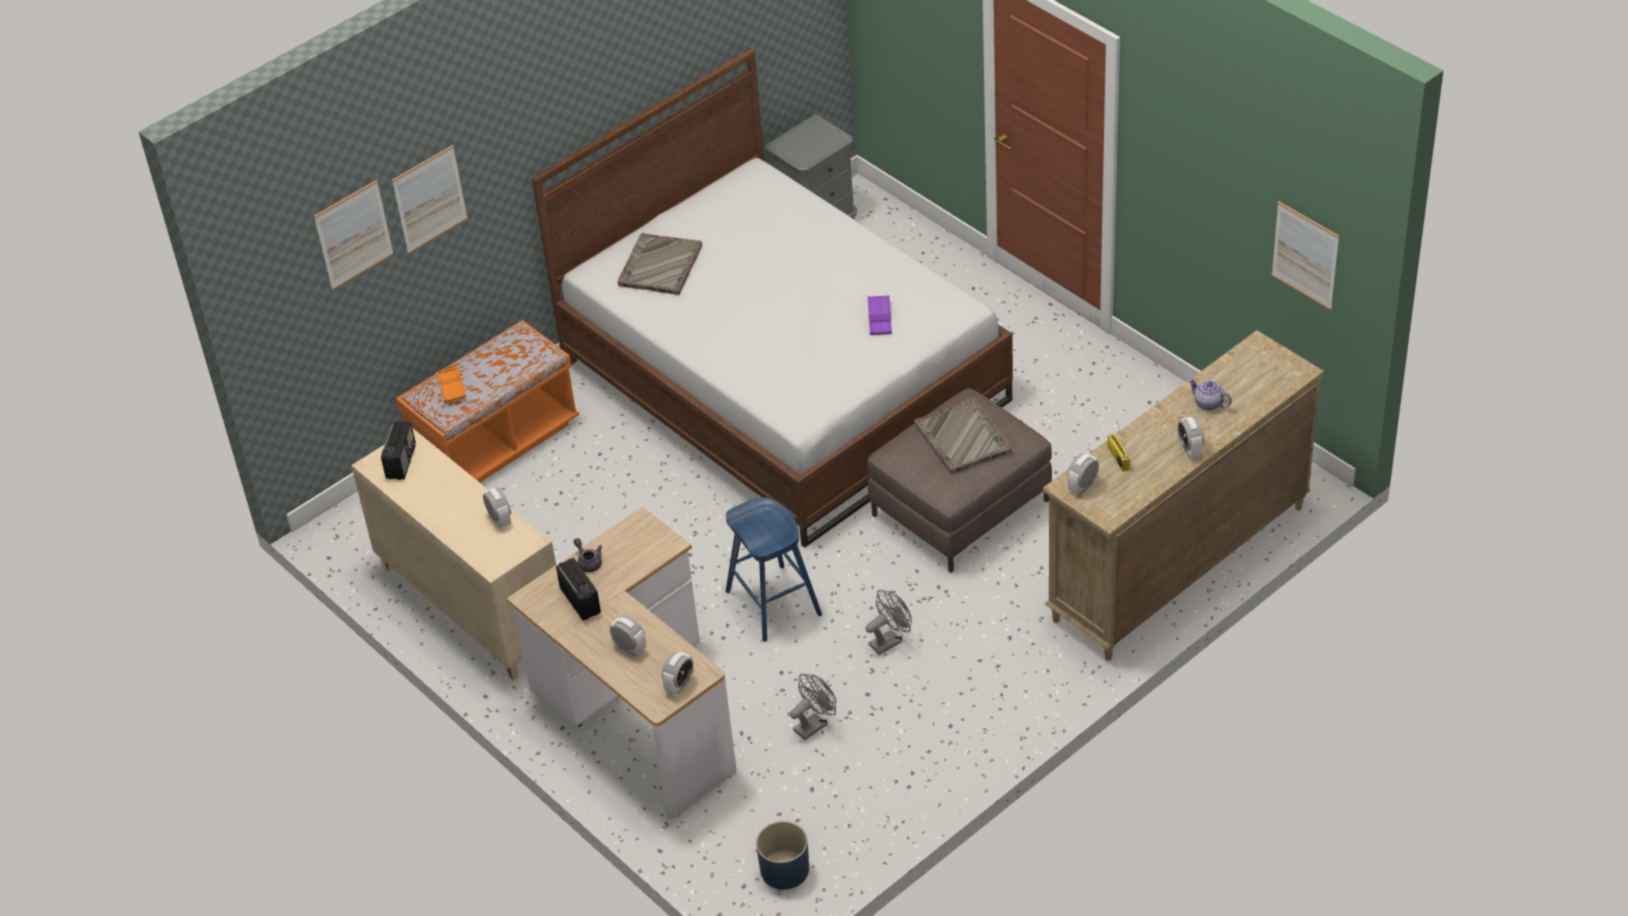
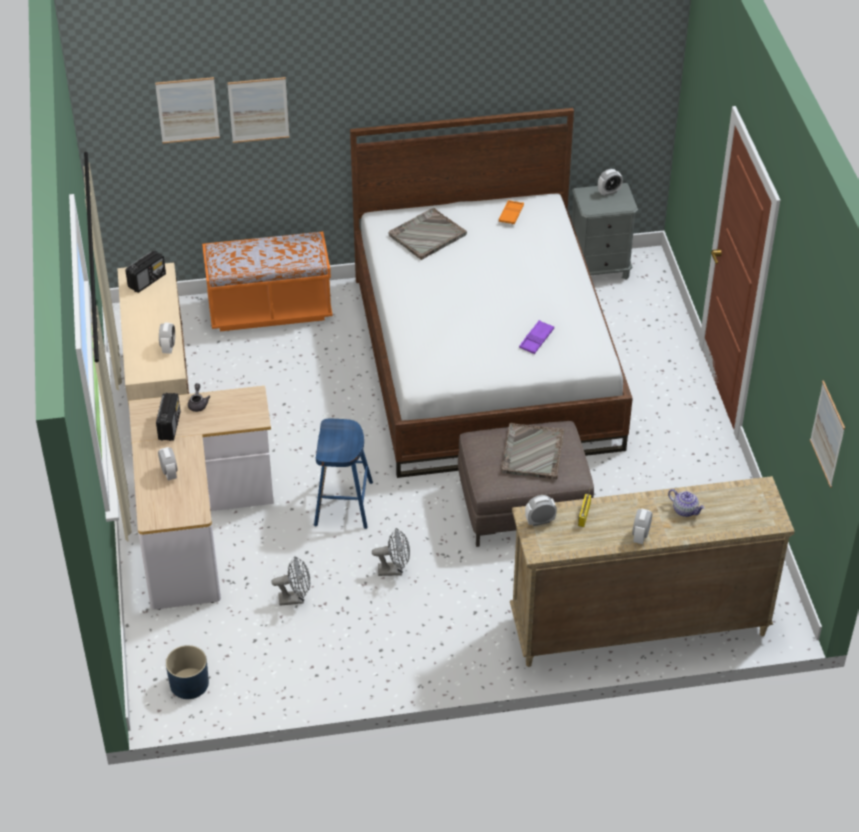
camera: 30 degrees right, 0 degrees up
(451, 388) = (237, 253): orange tray -> orange tray (511, 214)
(679, 684) = (176, 514): alarm clock -> alarm clock (609, 192)
(1208, 403) = (685, 510): teapot -> teapot turned 150 degrees clockwise

